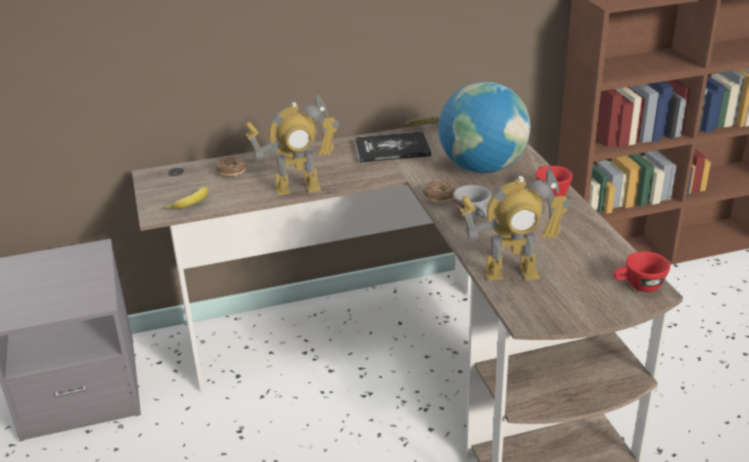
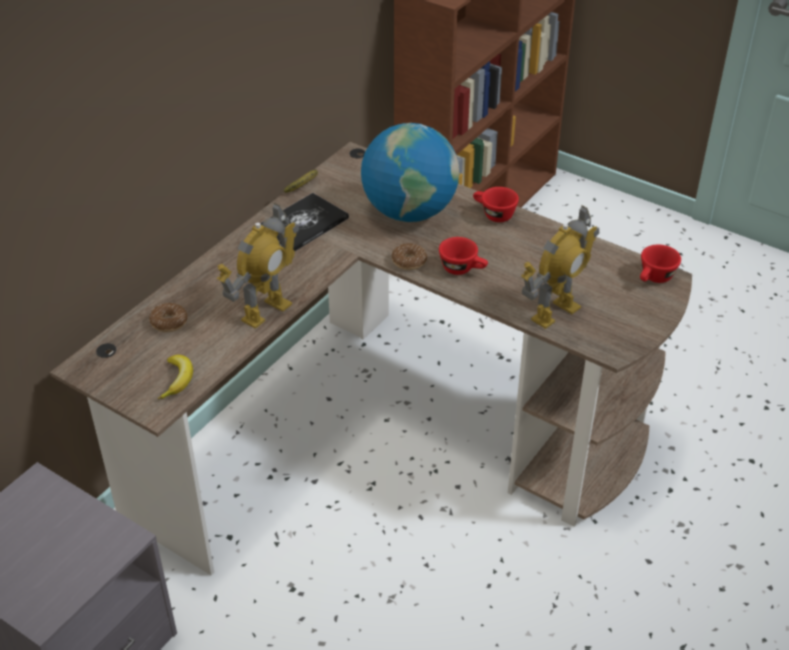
camera: 40 degrees left, 10 degrees up
(474, 216) = (463, 269): grey cup -> red cup

